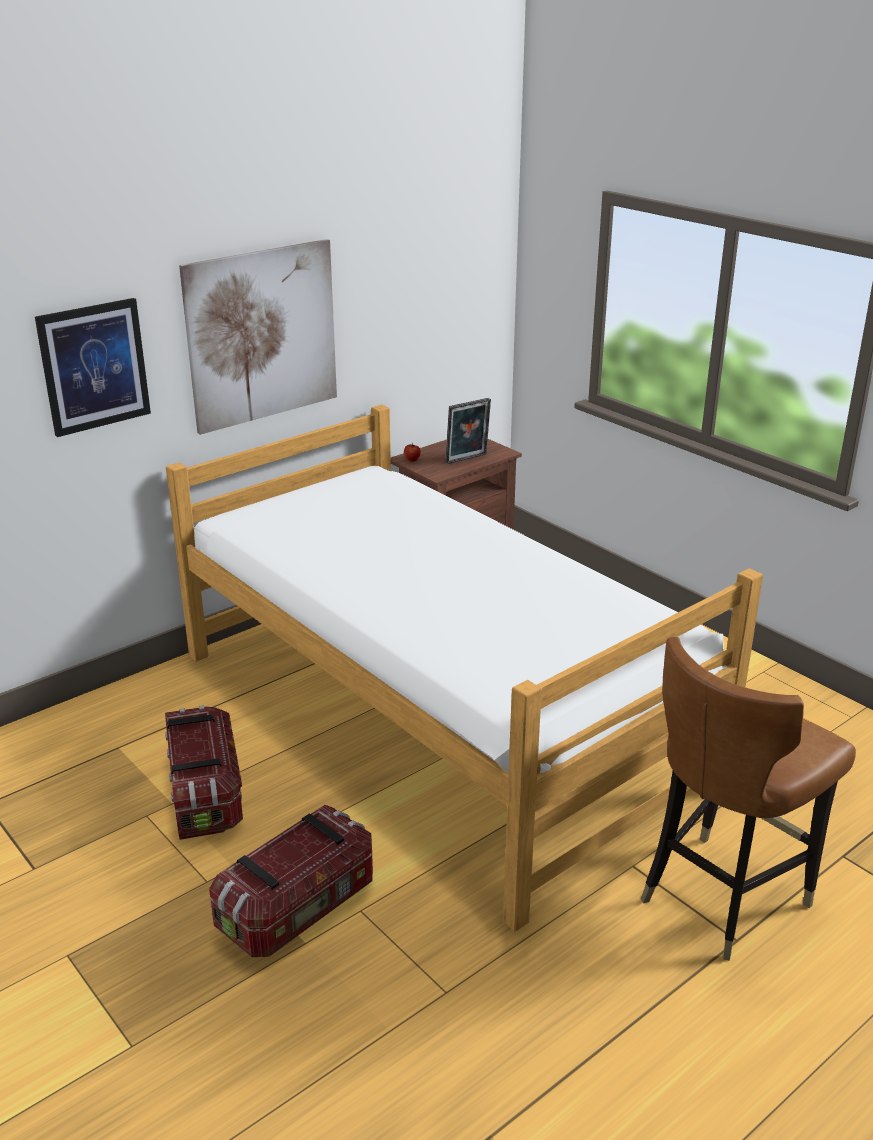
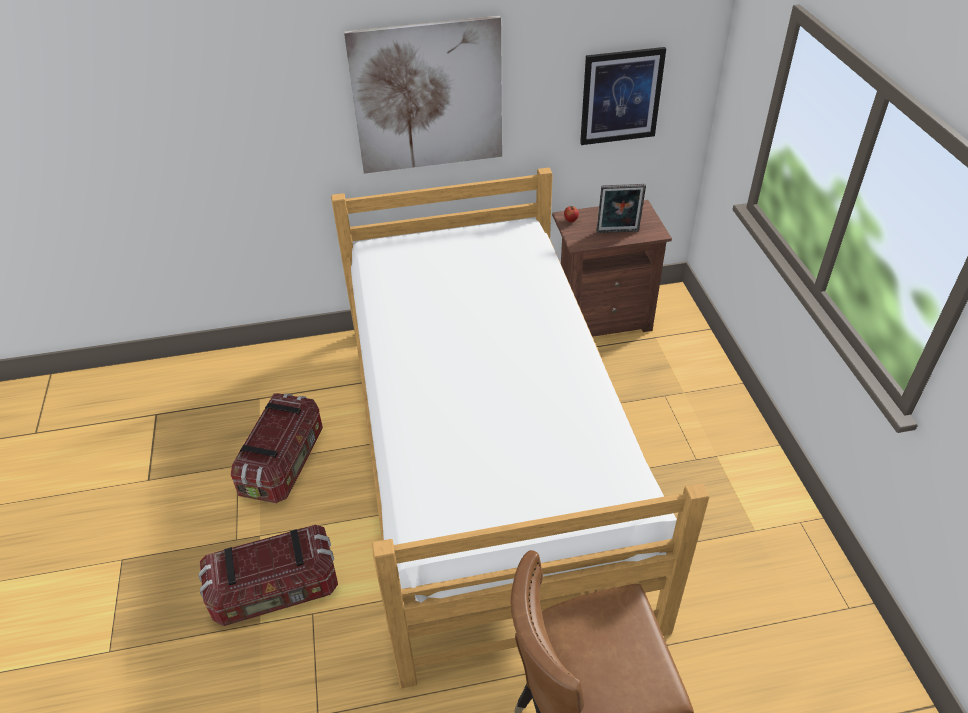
camera: 30 degrees right, 15 degrees up
(94, 366) = (266, 110): picture -> picture (621, 96)

